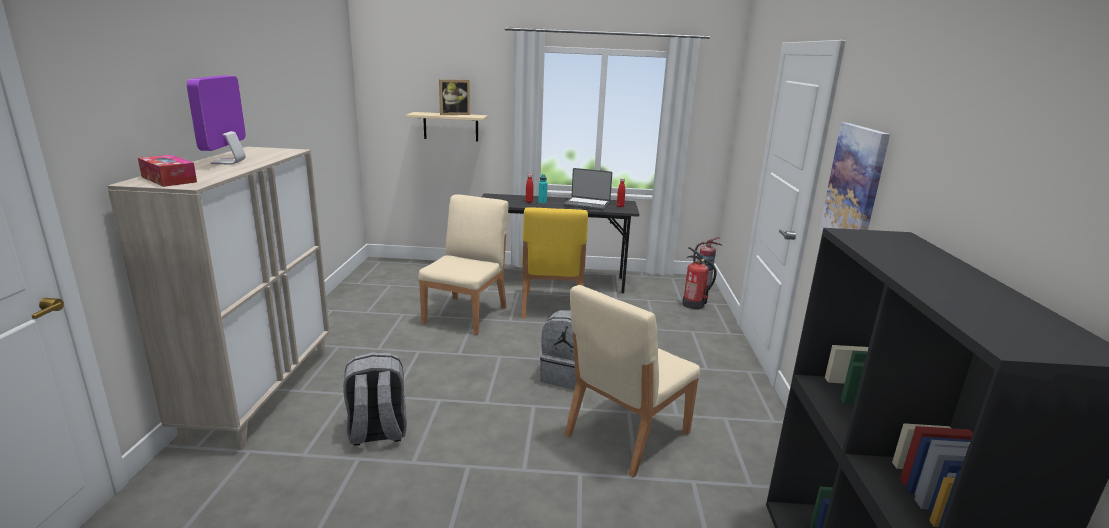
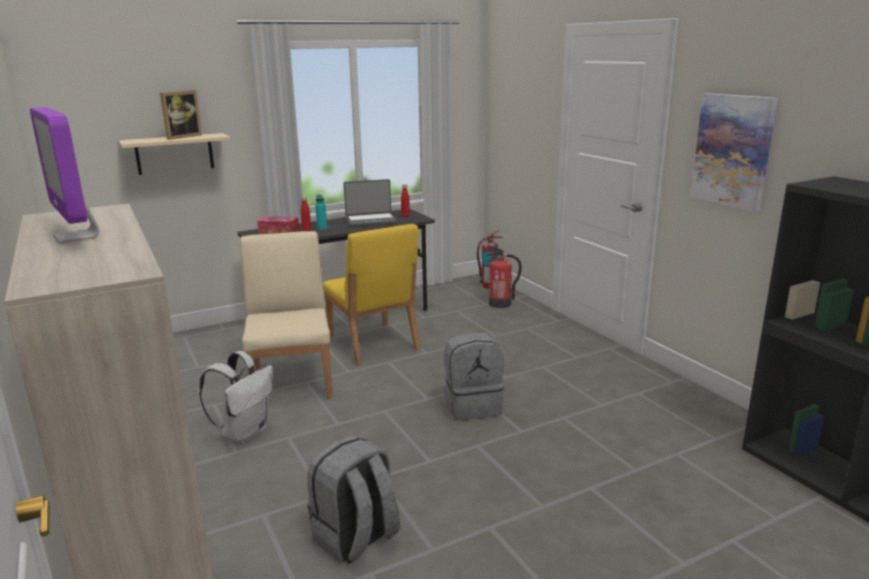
camera: 30 degrees left, 0 degrees up
(169, 179) = (75, 273): tissue box -> tissue box (279, 230)
(398, 338) = (245, 432): none -> white backpack
(626, 434) = (584, 437): beige chair -> none

